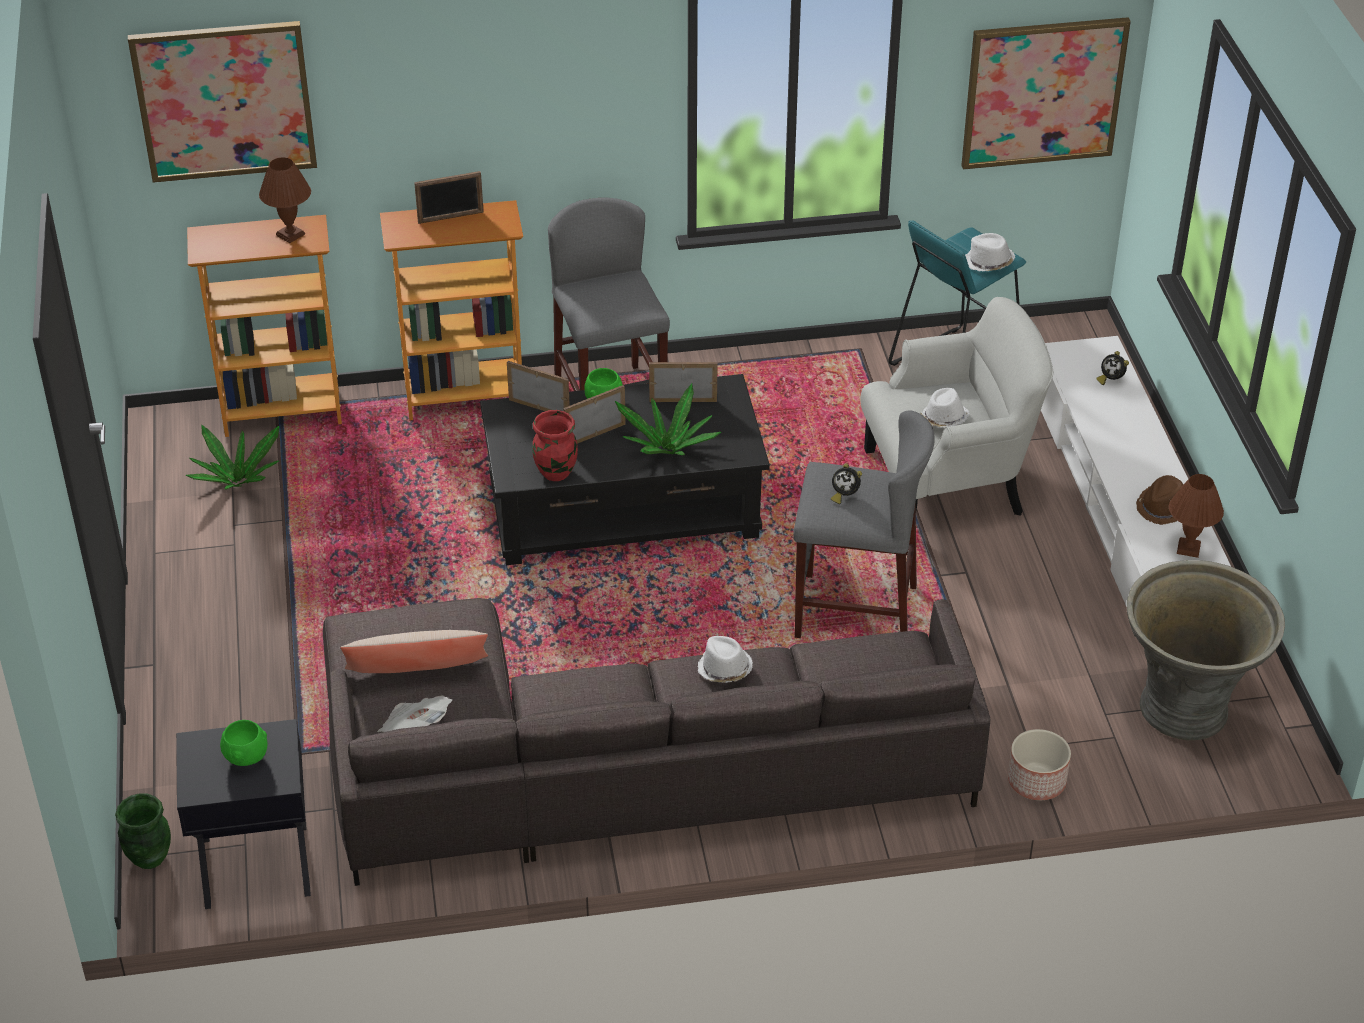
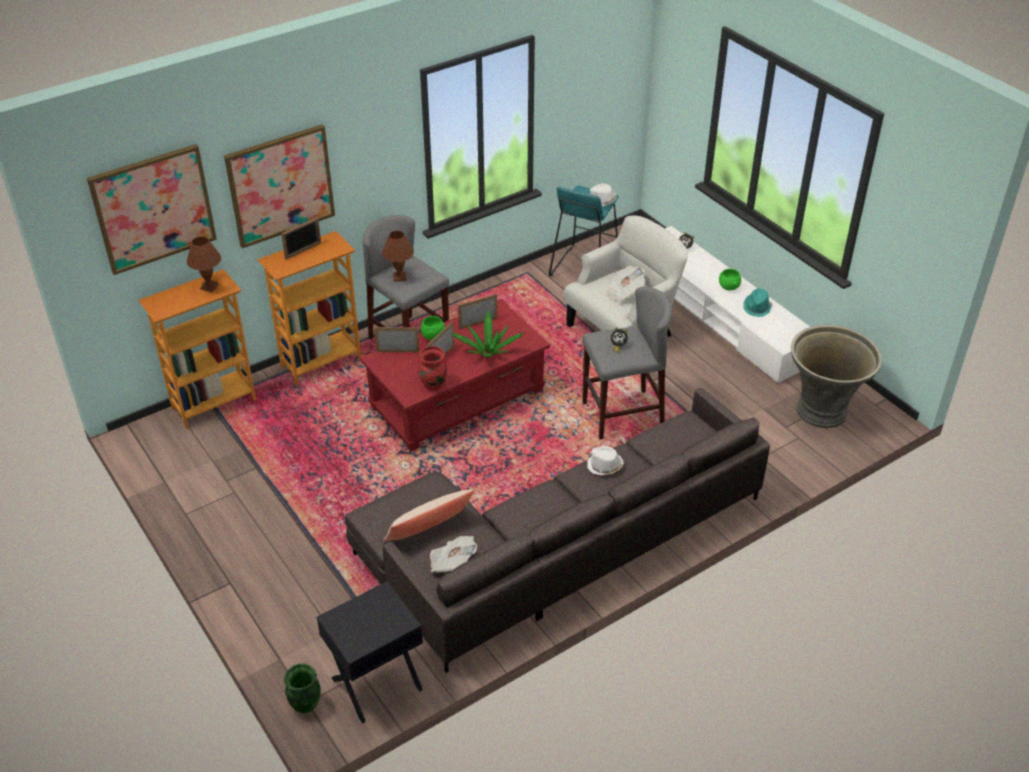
camera: 25 degrees left, 0 degrees up
(238, 480) = (211, 453): potted plant -> none
(246, 758) = (372, 617): green bowl -> green bowl (729, 288)
(623, 510) = (456, 399): black coffee table -> red coffee table
(944, 419) = (623, 292): white hat -> newspaper
(1036, 782) = (777, 475): planter -> none
(1043, 92) = (605, 97): picture -> picture (281, 185)
(1162, 508) = (757, 307): brown hat -> turquoise hat
(1189, 549) = (785, 325): brown table lamp -> brown table lamp (400, 277)

